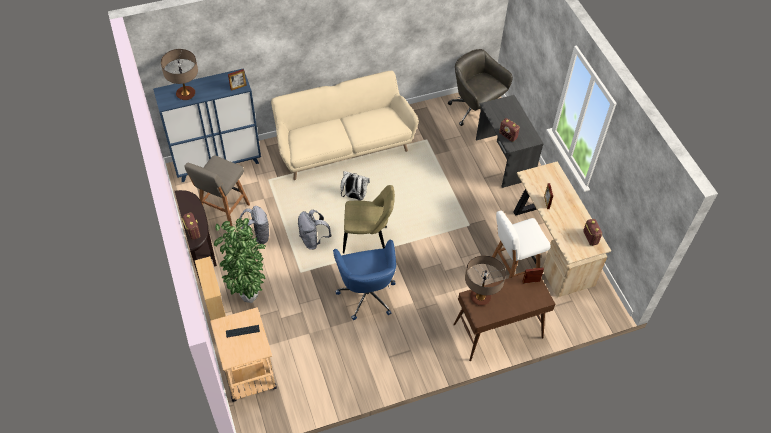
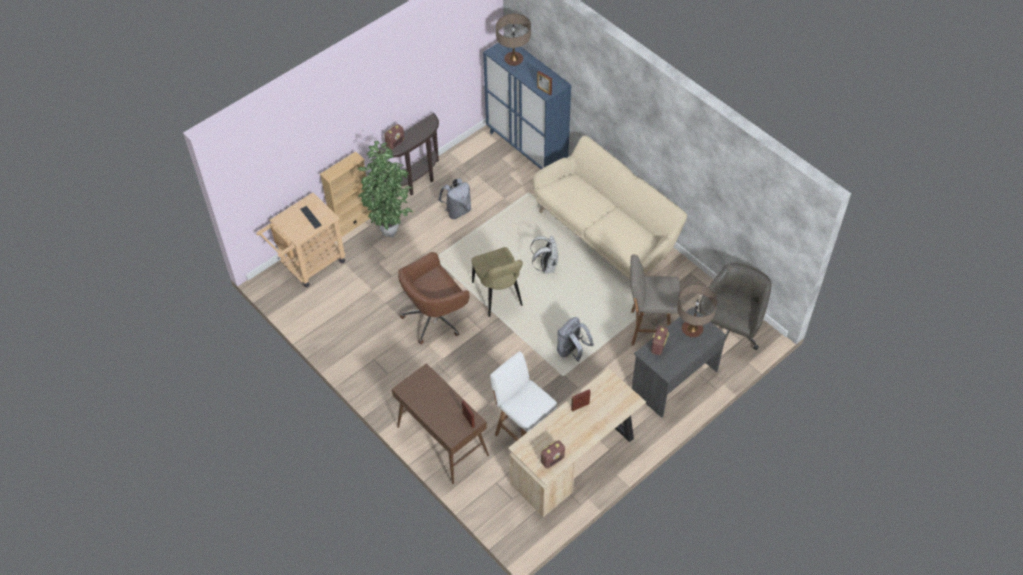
camera: 70 degrees right, 0 degrees up
(223, 211) = (473, 175): grey stool -> grey stool (648, 328)
(313, 240) = (475, 254): grey backpack -> grey backpack (572, 351)
(367, 293) = (435, 317): blue office chair -> brown office chair
(480, 297) = (428, 382): table lamp -> table lamp (692, 329)

